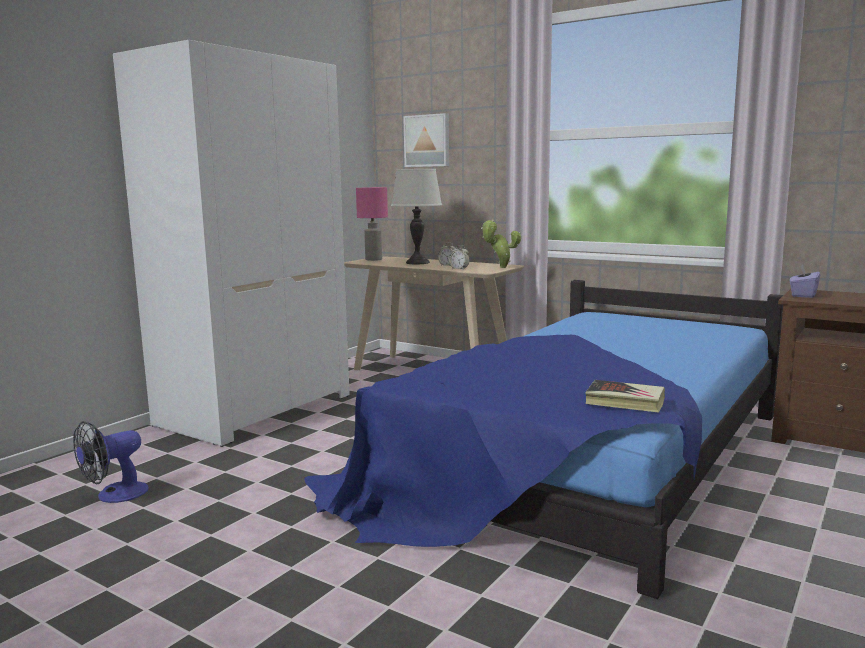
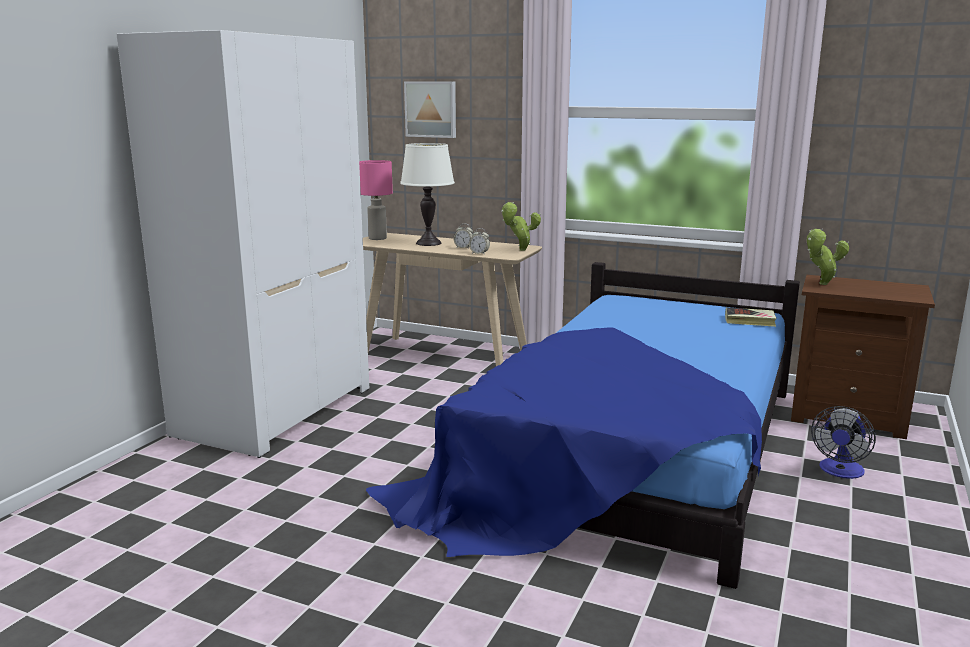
camera: 10 degrees left, 5 degrees up
(114, 495) = (170, 523): fan -> fan (840, 471)
(625, 401) = (697, 411): book -> book (750, 321)
(803, 295) = (821, 284): purple tissue box -> potted plant

